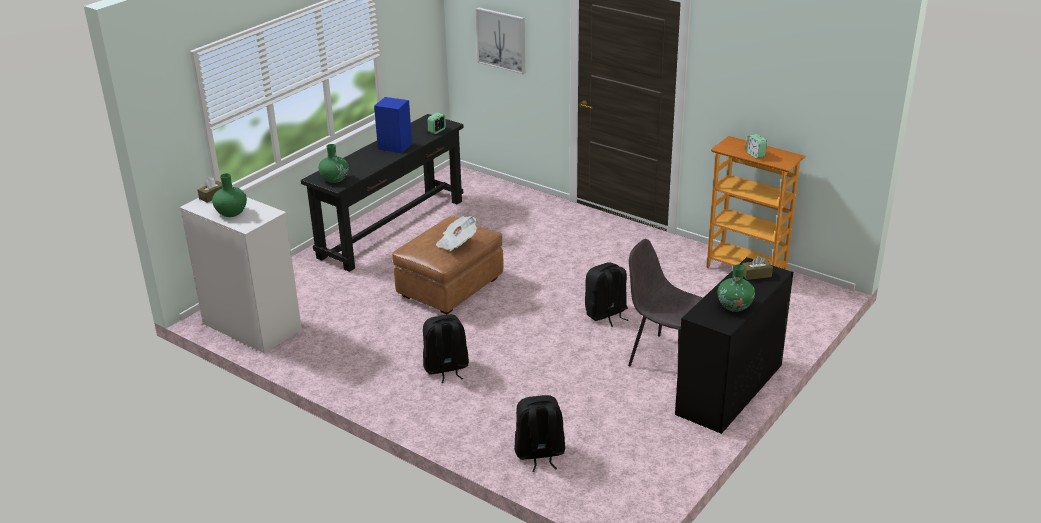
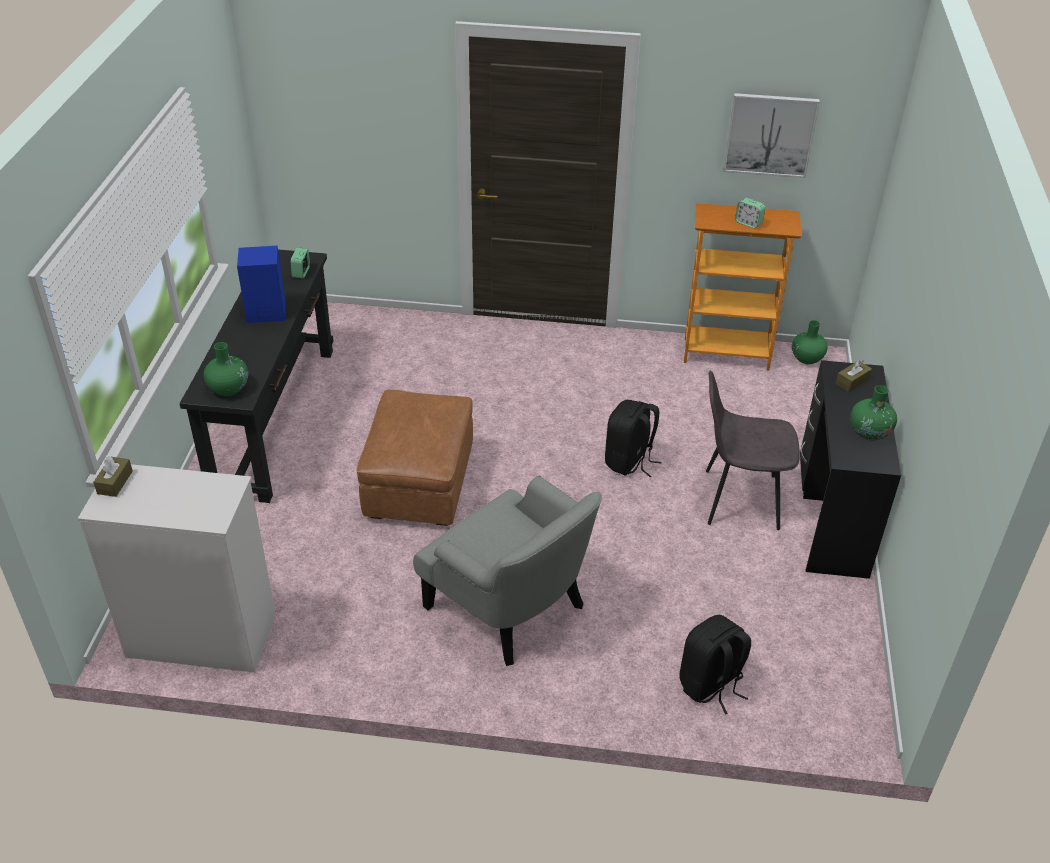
camera: 30 degrees left, 10 degrees up
(231, 212) = (170, 503): green vase -> green vase (806, 358)
(446, 368) = (509, 606): black backpack -> grey armchair
(457, 243) = (435, 431): newspaper -> none
(501, 40) = (345, 127): picture -> picture (770, 135)

